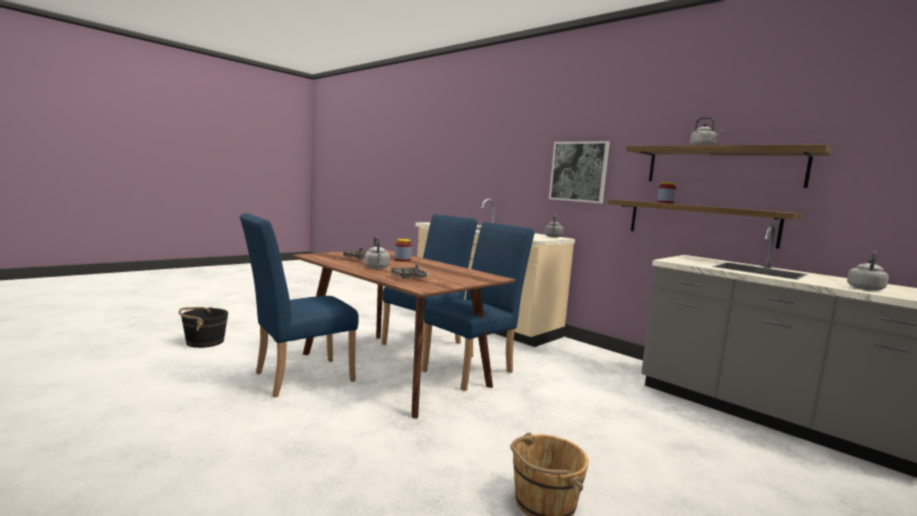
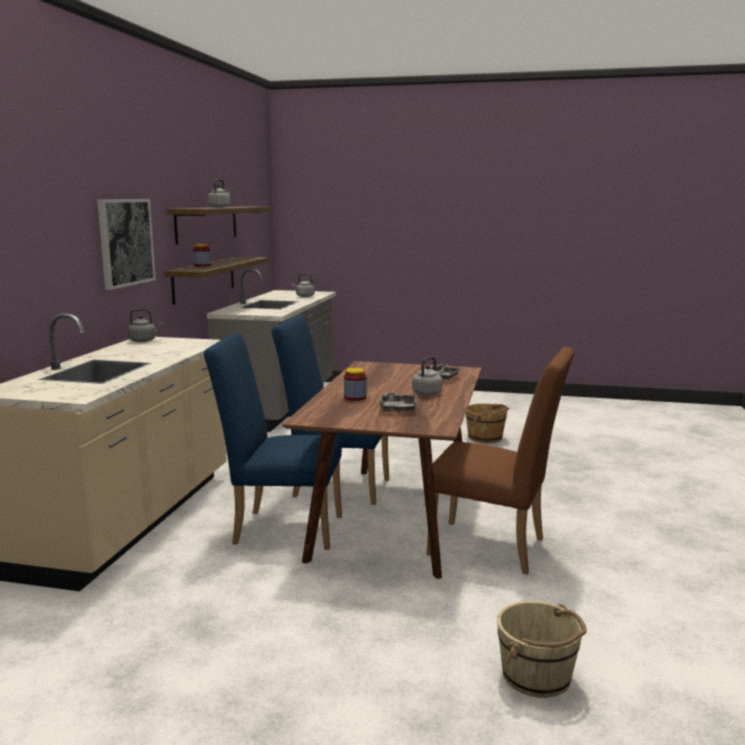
camera: 120 degrees left, 5 degrees up
(204, 342) = (537, 676): black bucket -> beige bucket
(296, 378) = (496, 548): blue chair -> brown chair

